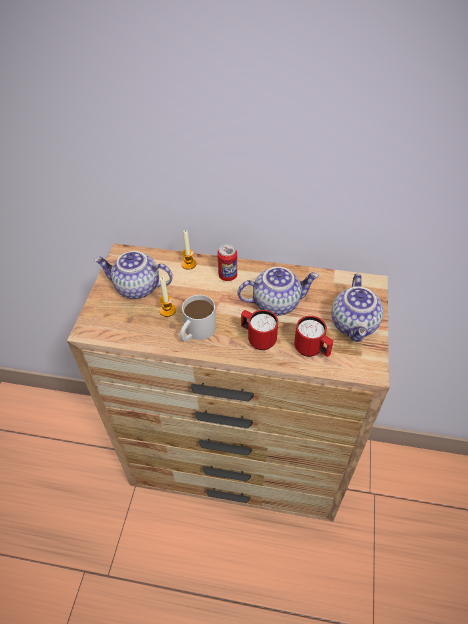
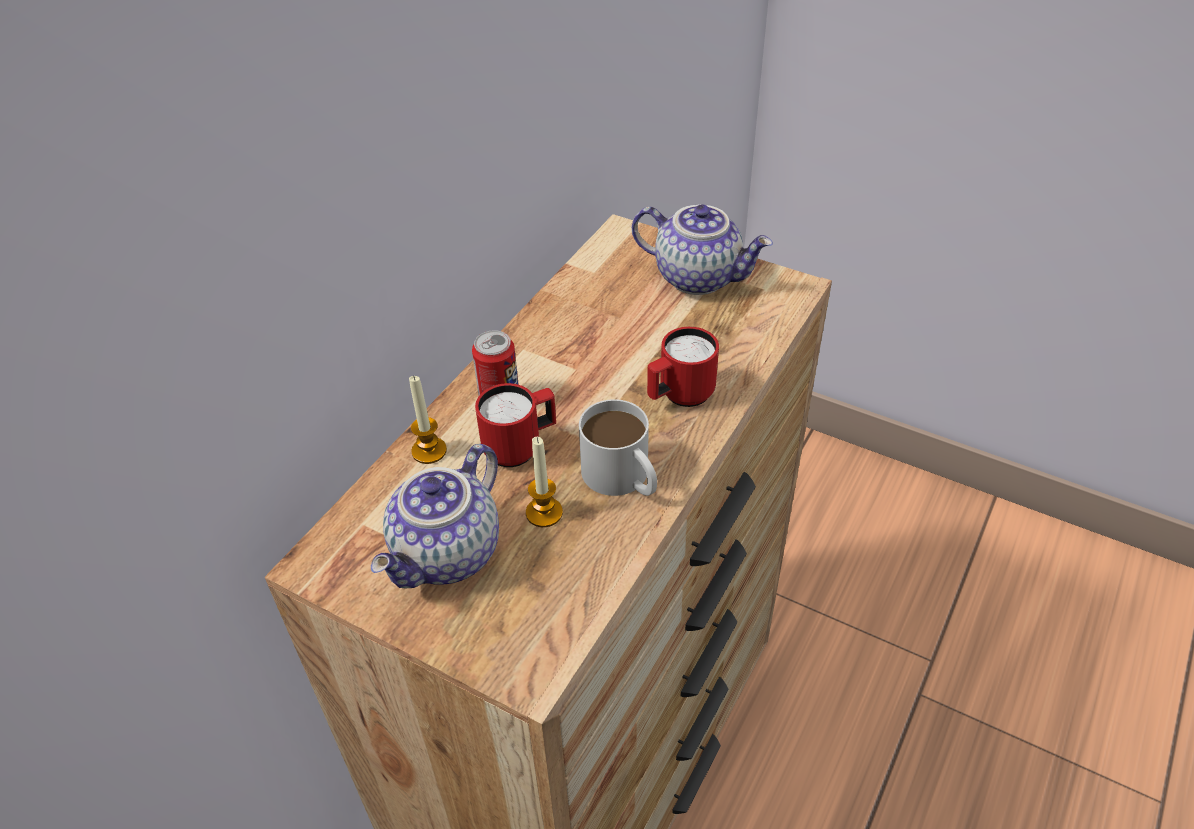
camera: 70 degrees left, 5 degrees down
(276, 302) = (605, 351): teapot -> none
(312, 350) = (732, 338): red mug -> red mug (520, 447)

